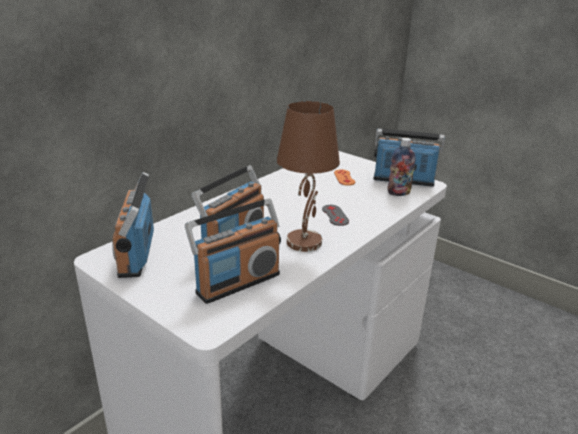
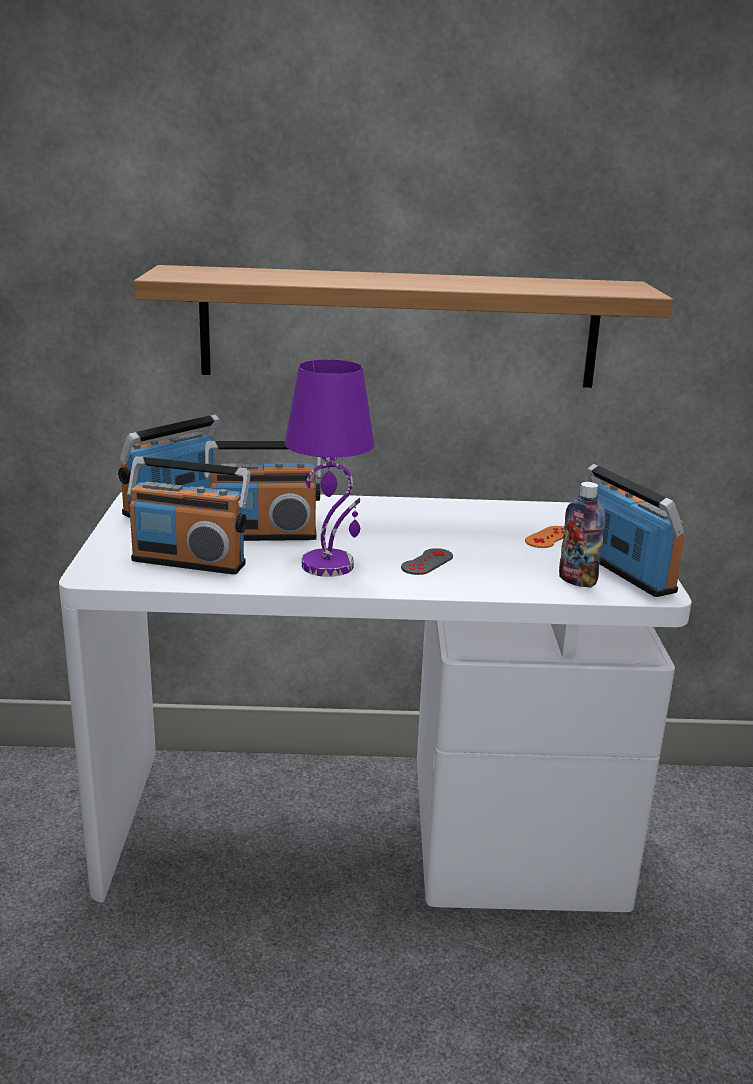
camera: 50 degrees right, 5 degrees down
(226, 74) = (399, 327): none -> shelf
(304, 241) = (329, 565): brown table lamp -> purple table lamp

